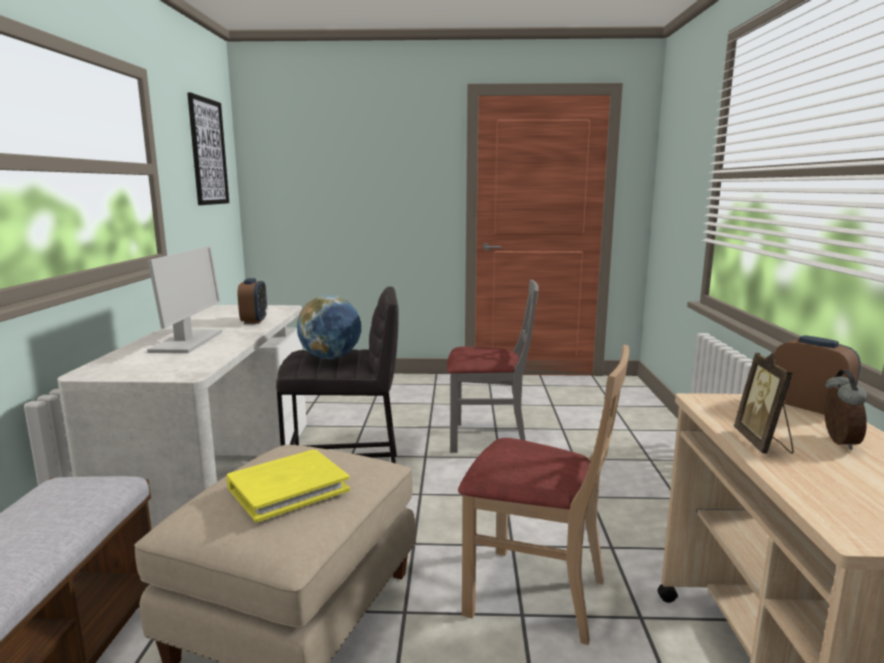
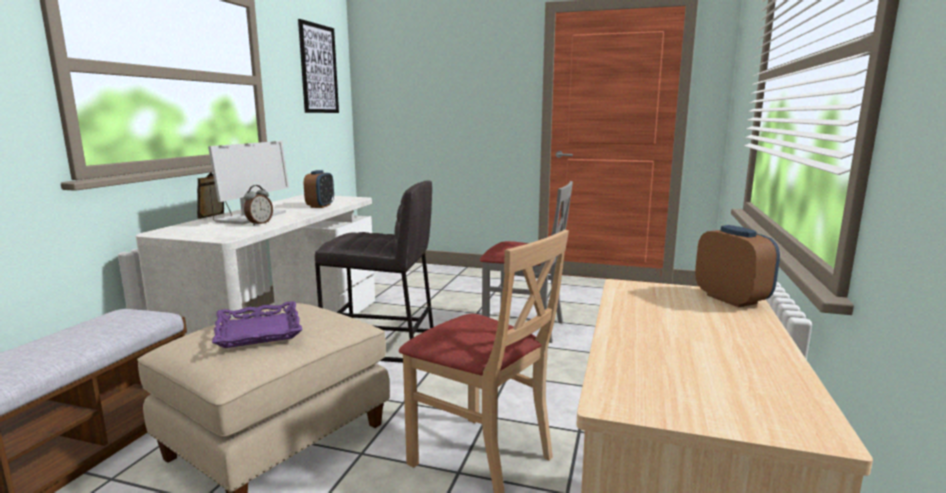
camera: 15 degrees right, 0 degrees up
(288, 488) = (259, 330): yellow book -> purple tray
(331, 357) = (366, 238): globe -> none
(763, 443) = (633, 323): picture frame -> picture frame (216, 218)
(837, 442) = (715, 330): alarm clock -> alarm clock (259, 223)

